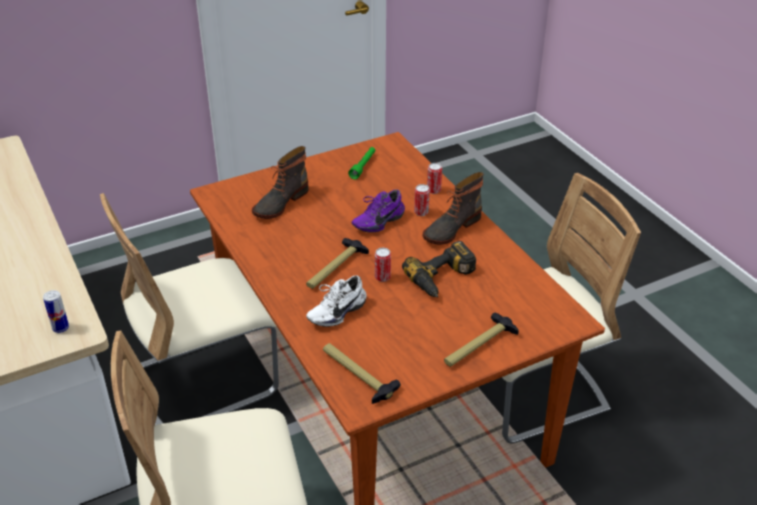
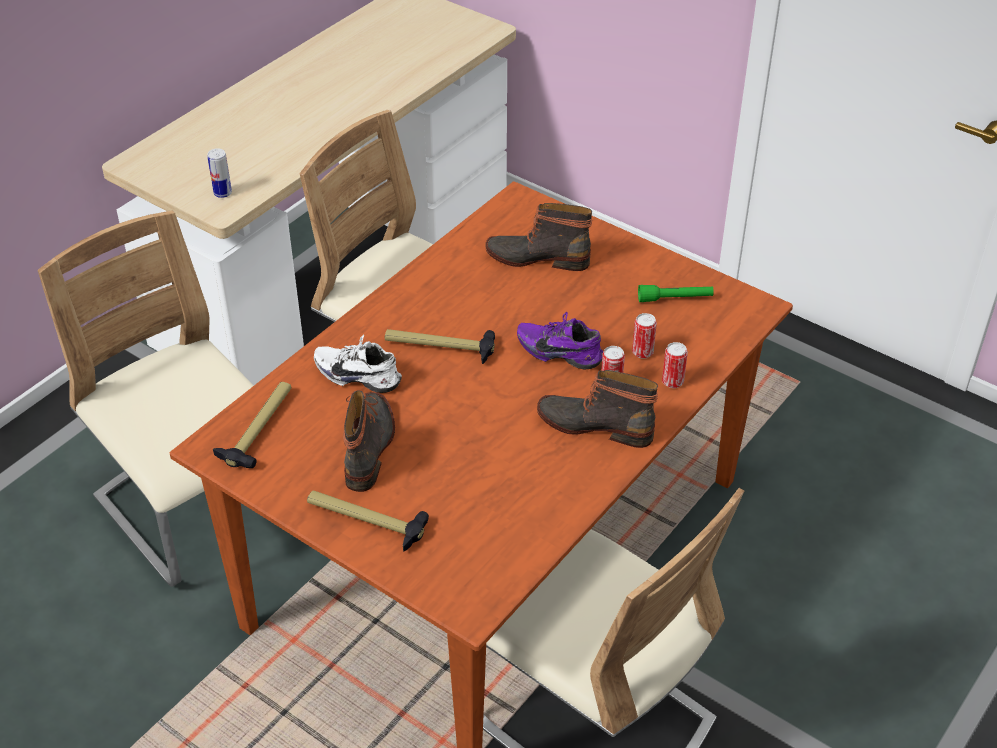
camera: 65 degrees right, 5 degrees up
(382, 277) = (448, 393): can -> can (642, 352)
(410, 326) = (369, 447): none -> boot
(443, 279) = (480, 449): power drill -> none

